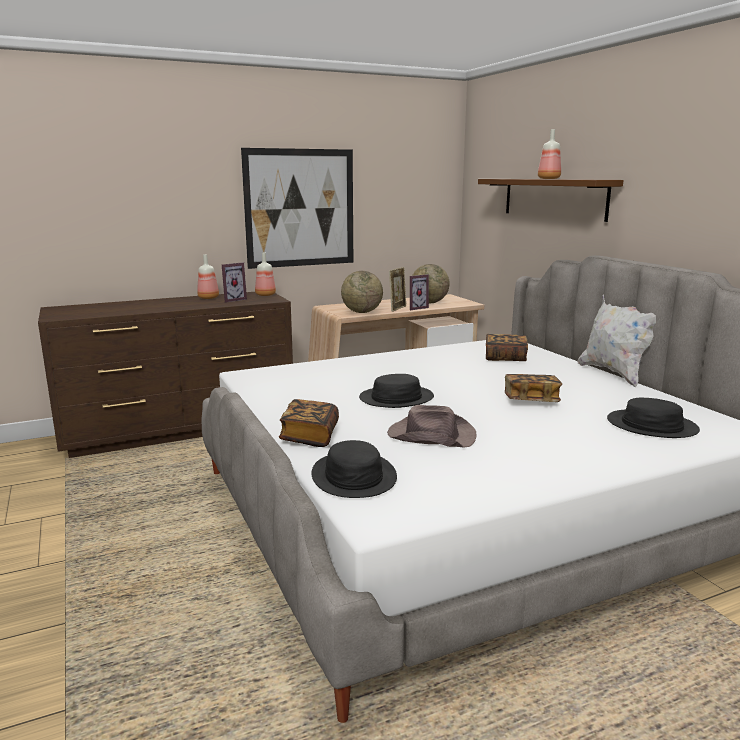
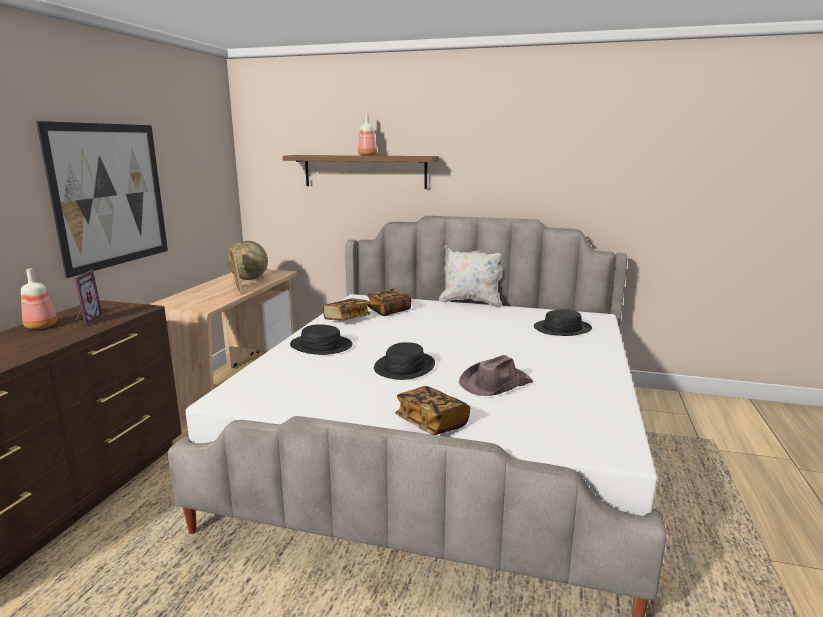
camera: 50 degrees left, 0 degrees up
(265, 295) = (109, 306): bottle -> none
(353, 476) = (535, 435): black hat -> black hat (321, 346)
(362, 312) = (214, 301): globe -> none
(415, 308) = (251, 286): picture frame -> none
(531, 400) = (478, 335): book -> book (347, 319)

